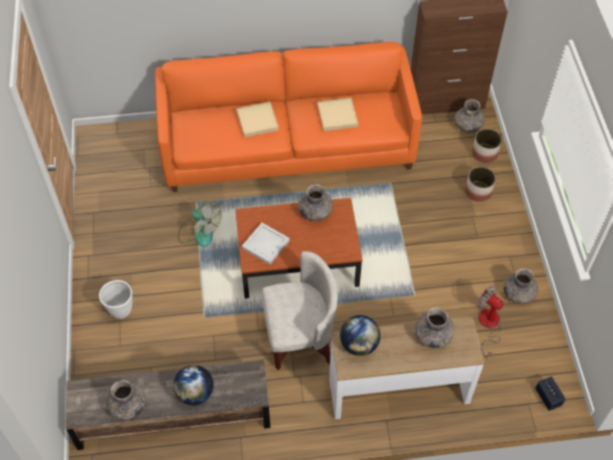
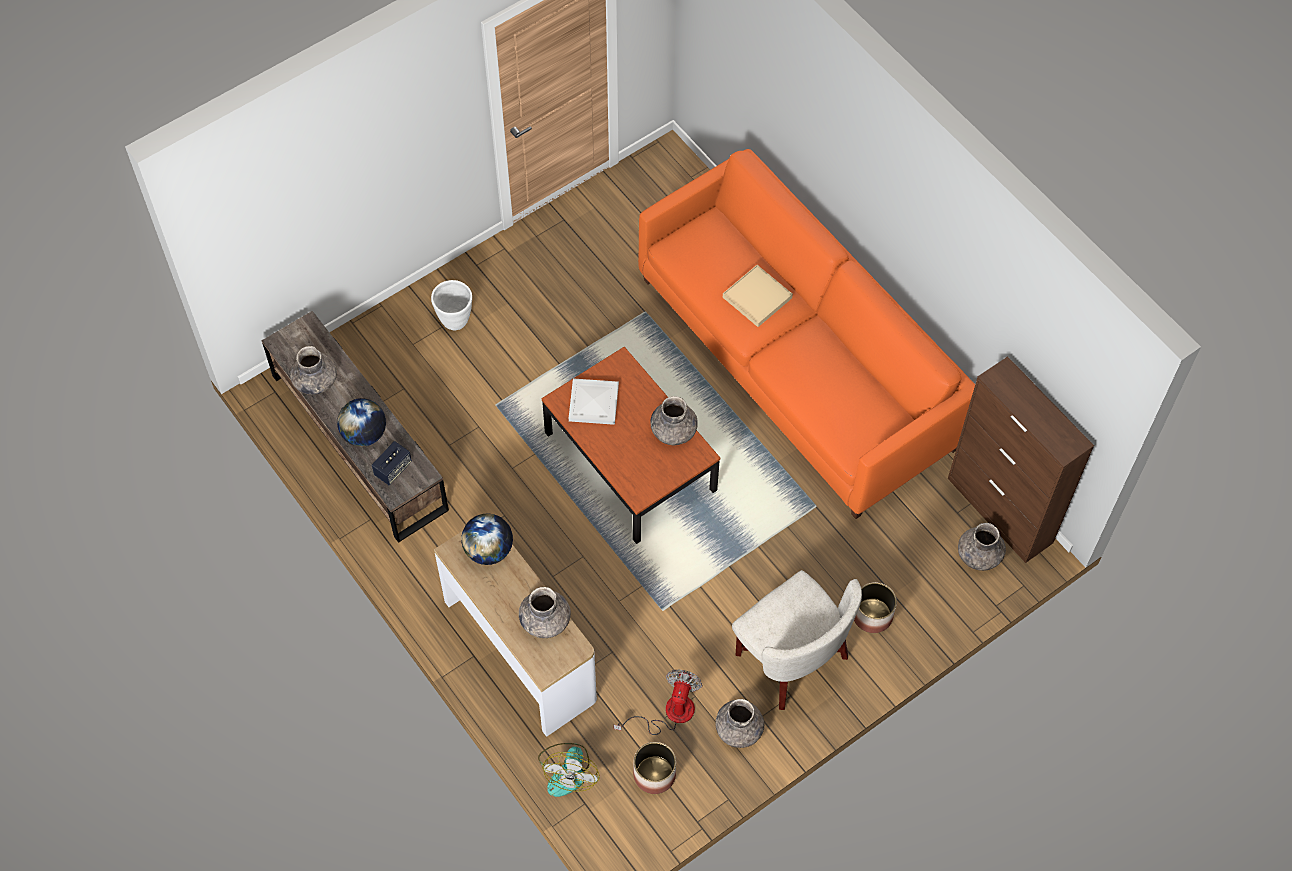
camera: 60 degrees right, 5 degrees up
(199, 232) = (606, 338): fan -> fan (568, 771)
(300, 339) = (526, 516): white armchair -> white armchair (791, 658)
(337, 115) = (825, 378): beige tray -> none
(484, 153) = (943, 596): planter -> planter (654, 774)
(548, 397) = (606, 823): speaker -> speaker (393, 469)

